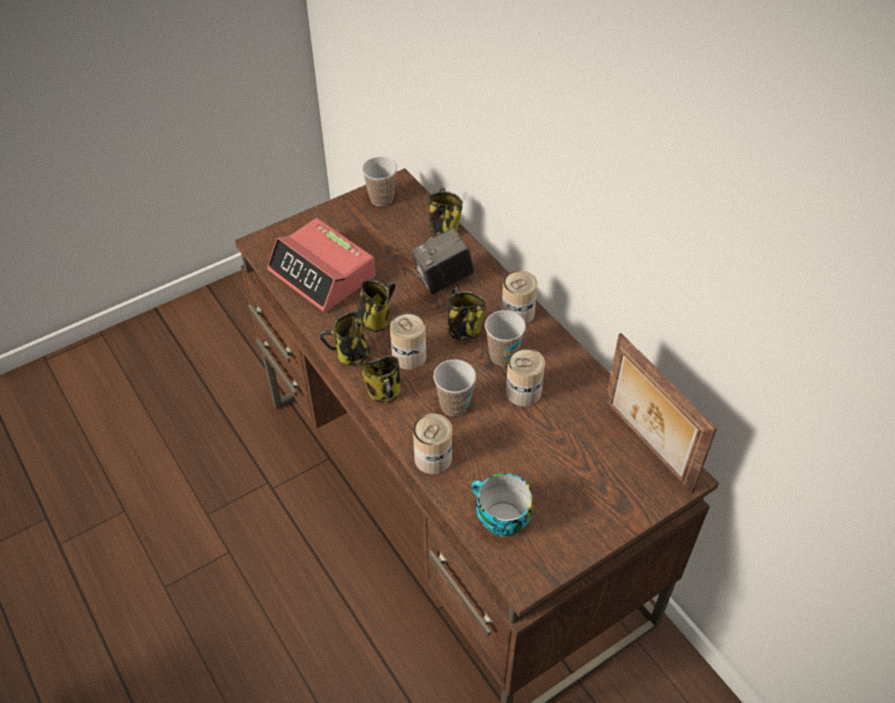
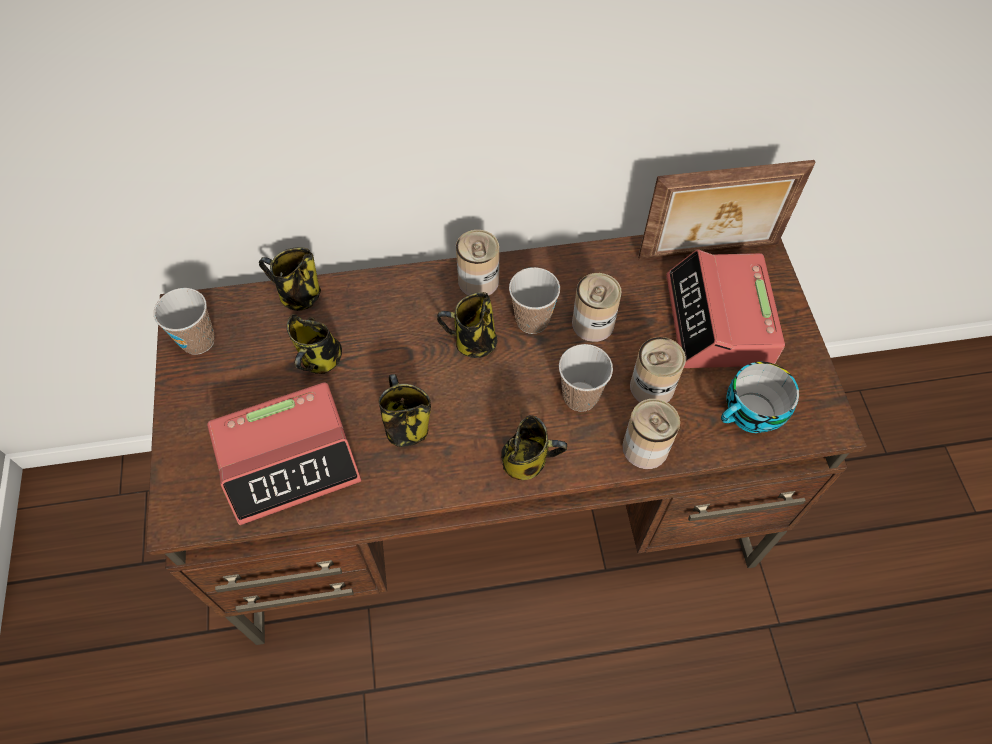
camera: 65 degrees left, 10 degrees up
(350, 355) = (448, 477): mug -> mug (320, 360)
(409, 356) = (483, 413): can -> can (652, 387)
(443, 280) = (383, 330): camera -> none
(579, 473) = (719, 321): none -> alarm clock

